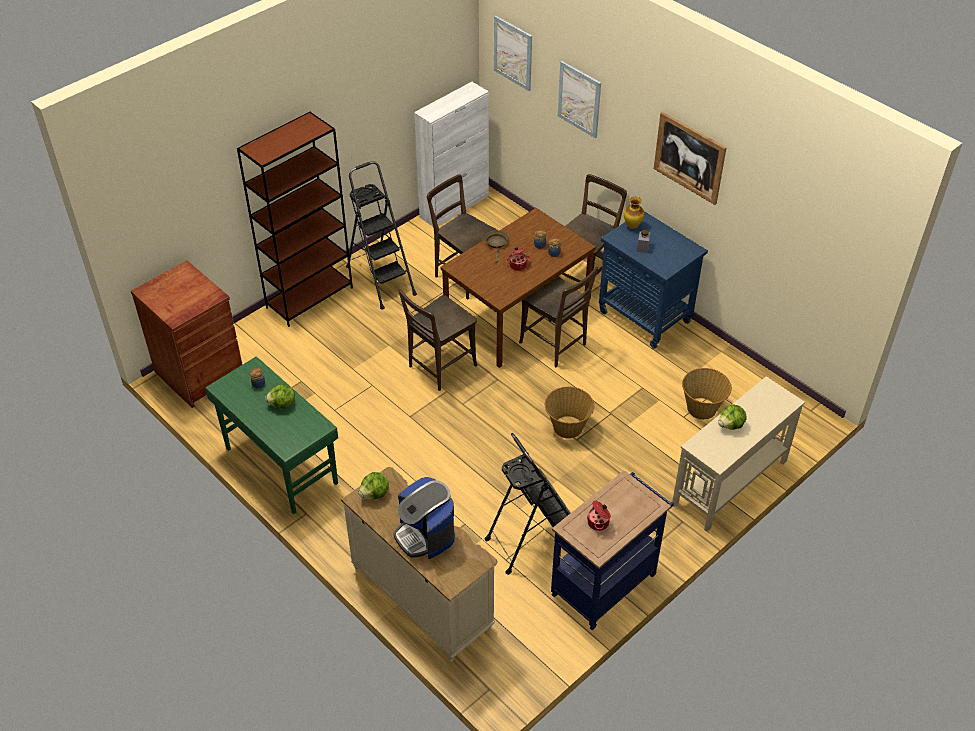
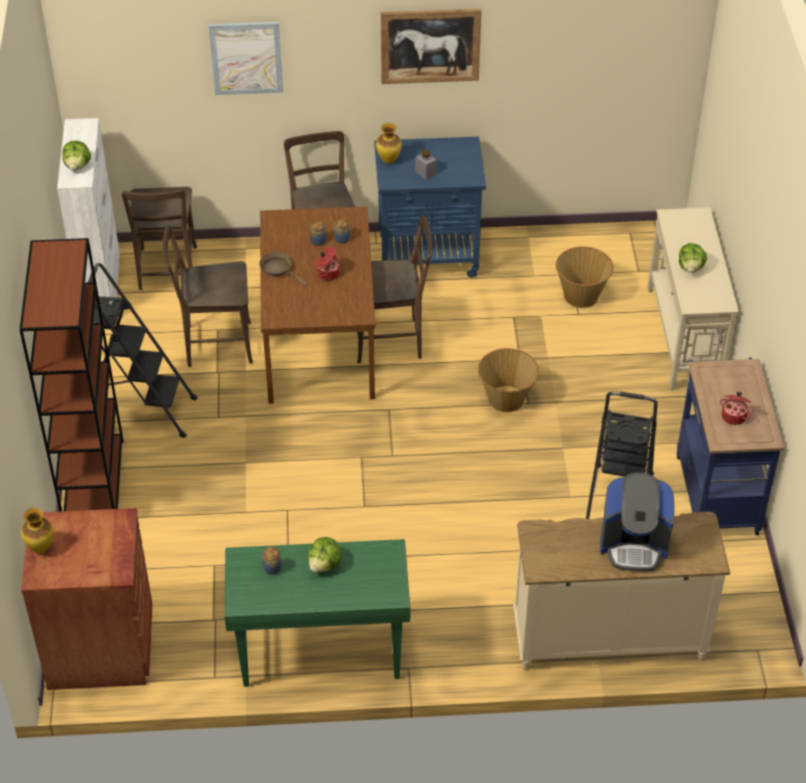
camera: 50 degrees left, 0 degrees up
(165, 279) = (40, 548): none -> vase
(375, 494) = (545, 552): lettuce -> lettuce (78, 166)
(439, 367) = (323, 443): brown chair -> brown chair (167, 271)
(513, 53) = (121, 52): picture -> none

